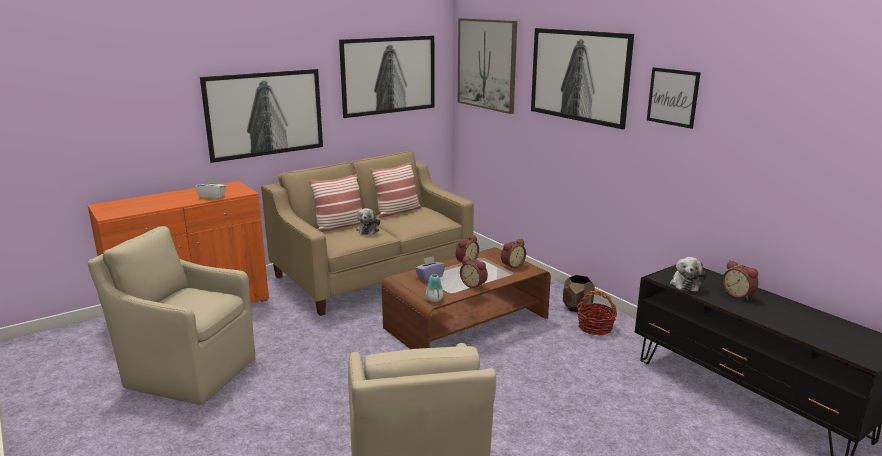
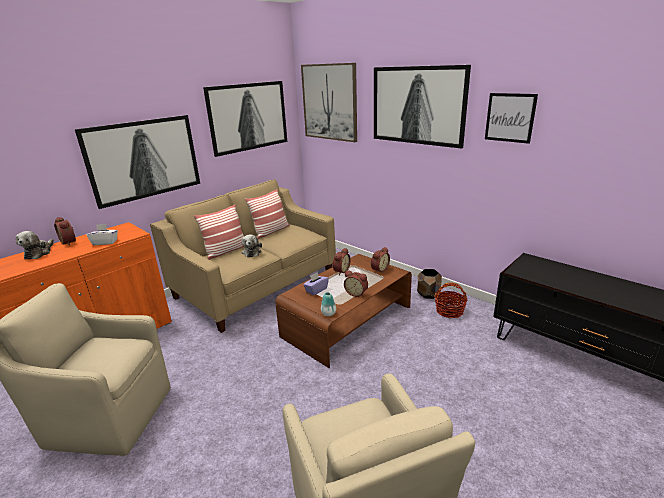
camera: 10 degrees left, 5 degrees up
(685, 283) = (537, 275): plush toy -> plush toy (39, 253)
(738, 294) = (584, 280): alarm clock -> alarm clock (70, 242)

